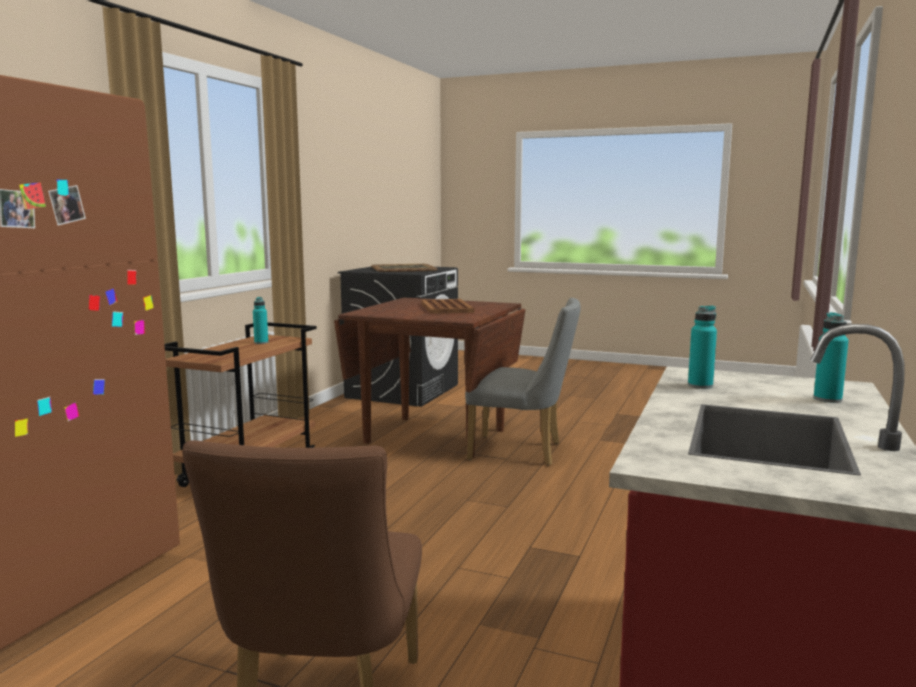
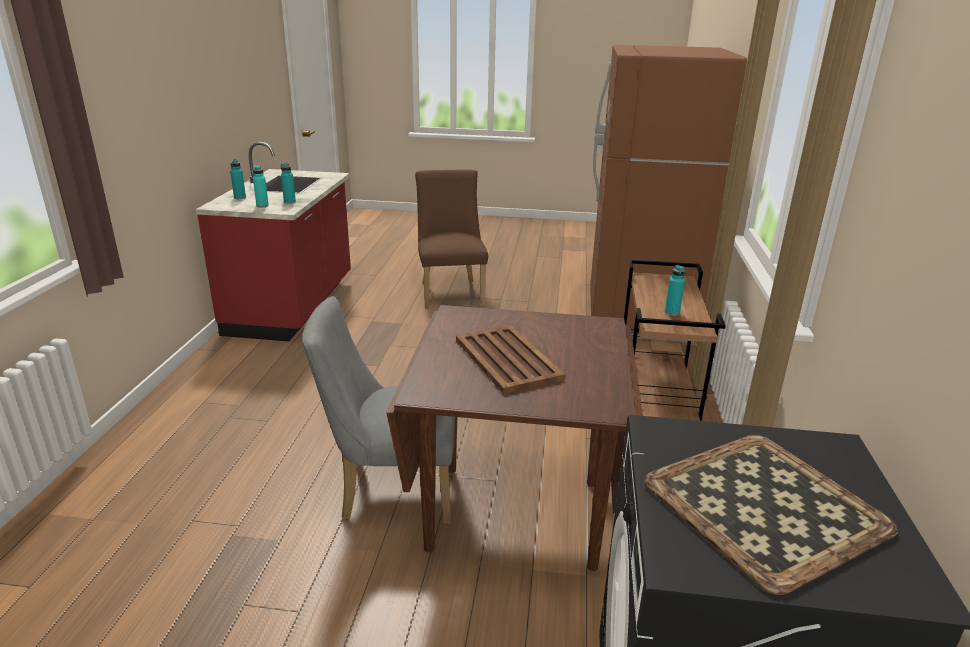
camera: 165 degrees right, 15 degrees up
(746, 381) = (262, 206): none -> turquoise bottle

